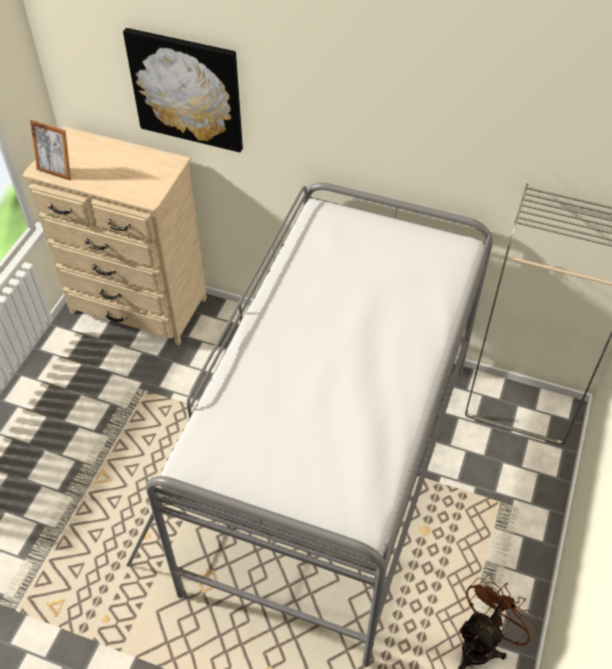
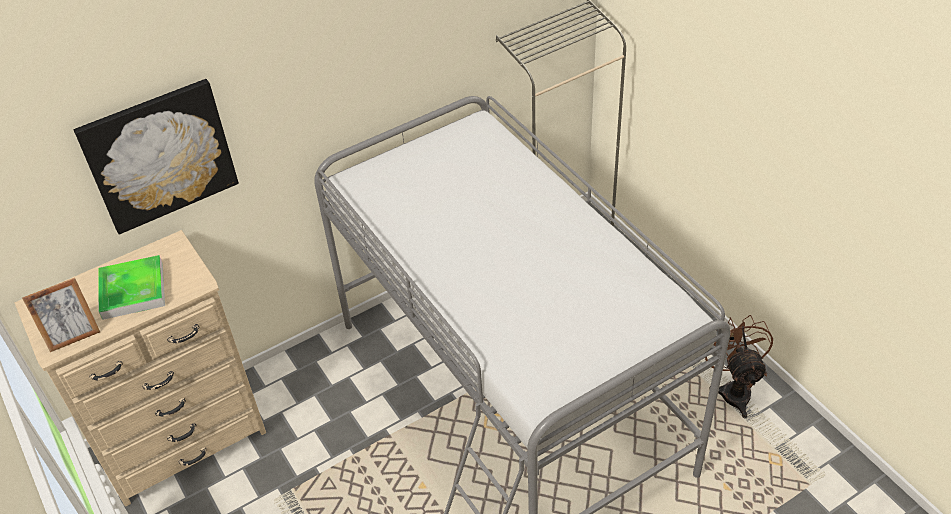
camera: 50 degrees left, 5 degrees down
(116, 171) = (133, 290): none -> tray

